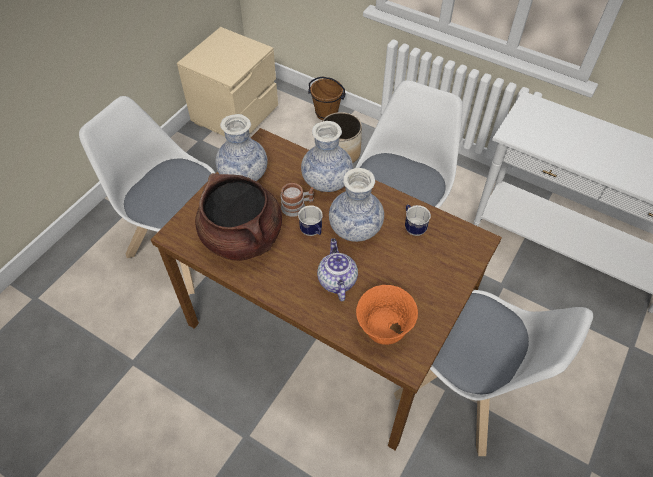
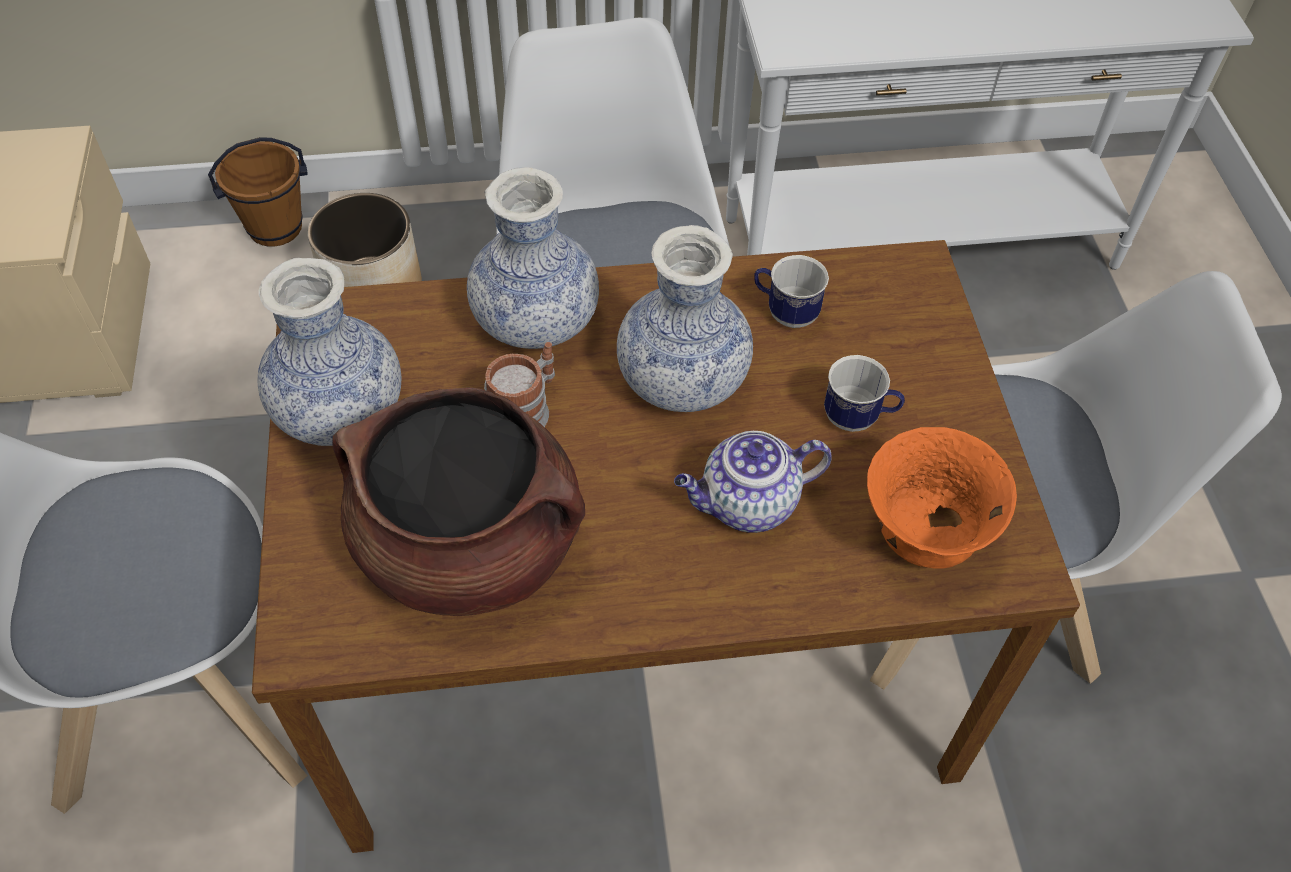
camera: 40 degrees left, 0 degrees up
(312, 232) = (607, 441): mug -> mug (858, 419)
(336, 280) = (747, 504): teapot -> teapot turned 60 degrees counterclockwise

